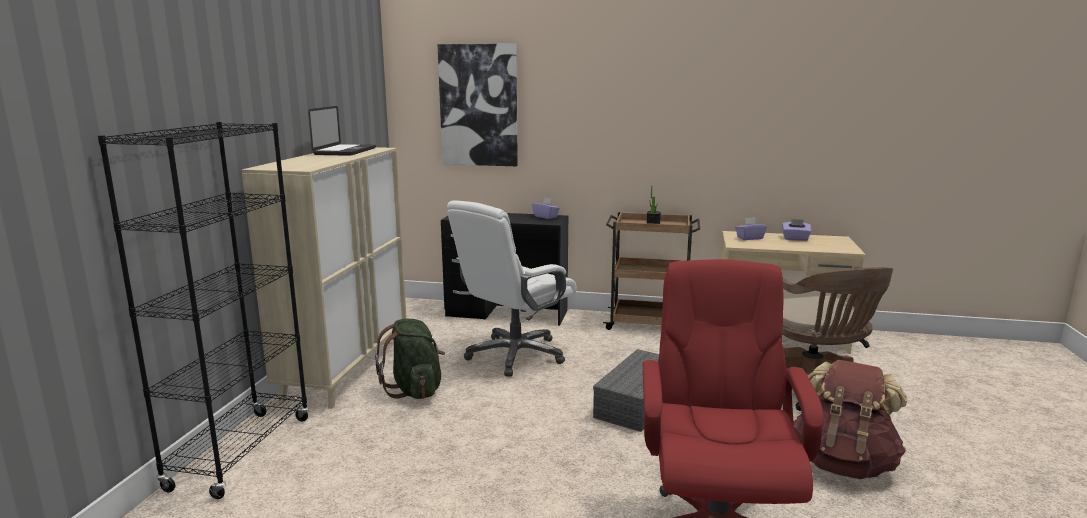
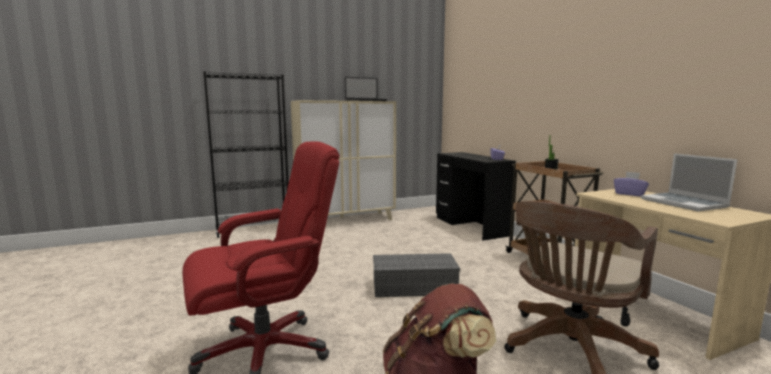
camera: 55 degrees right, 5 degrees down
(415, 390) = (344, 236): green backpack -> none
(479, 105) = (478, 80): picture -> none
(515, 355) = (419, 242): white office chair -> none
(795, 239) = (684, 203): purple tissue box -> laptop

